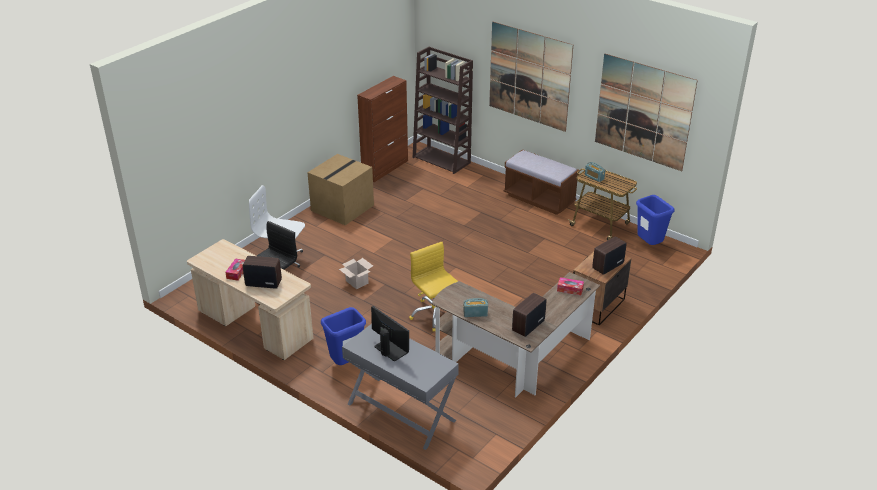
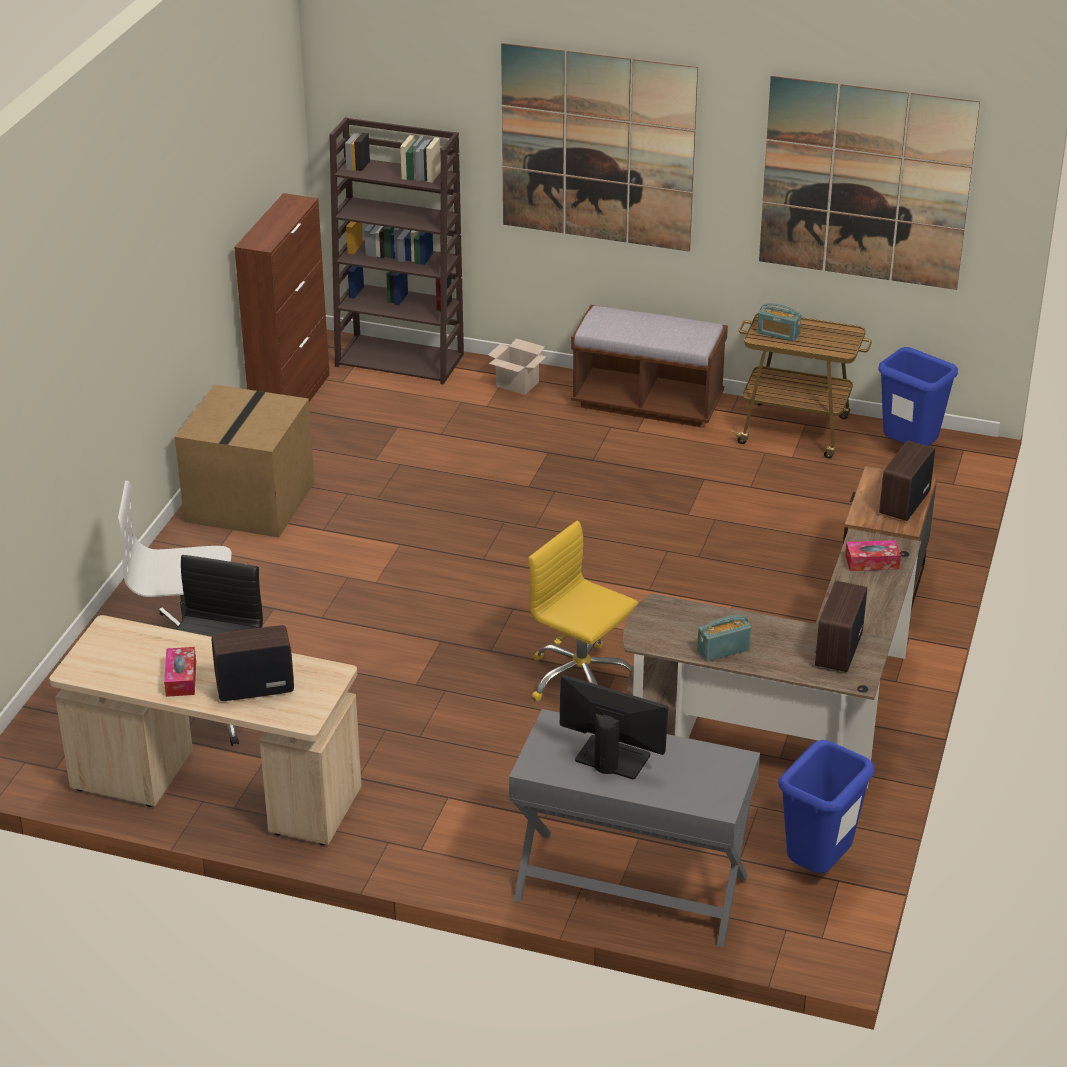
camera: 20 degrees left, 0 degrees up
(346, 364) = (460, 821): blue trash can -> blue trash can (817, 868)
(356, 282) = (377, 650): cardboard box -> cardboard box (516, 384)

